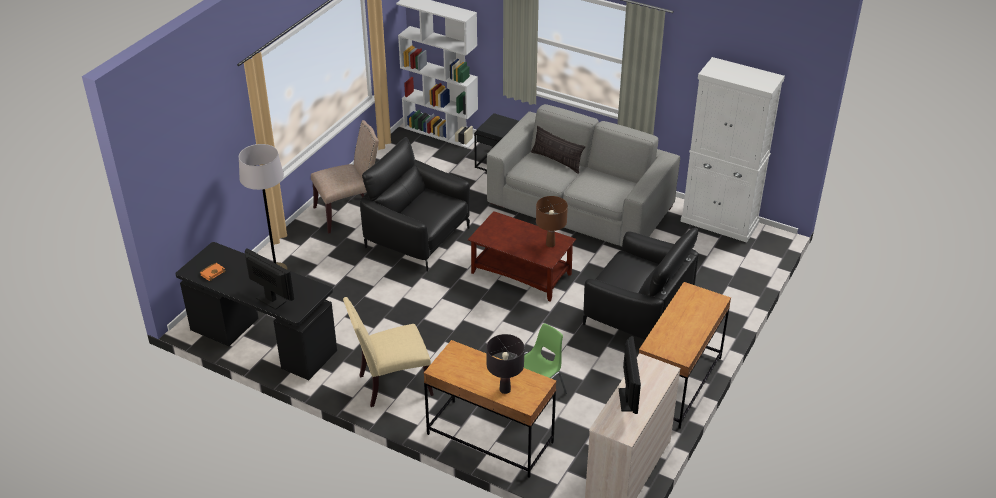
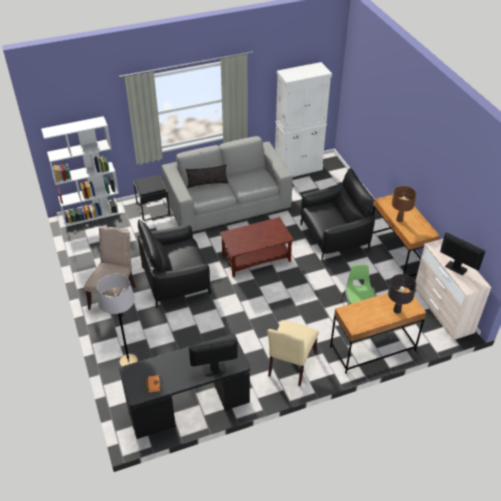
camera: 50 degrees left, 5 degrees up
(550, 244) = (273, 228): brown table lamp -> brown table lamp (399, 220)

